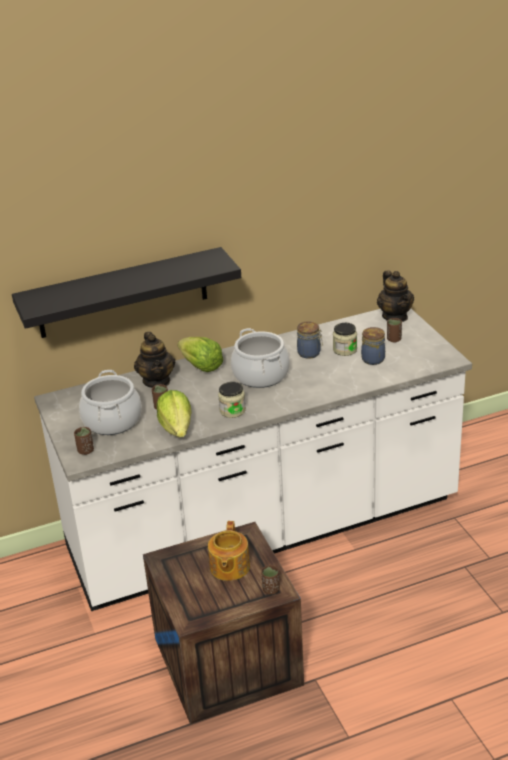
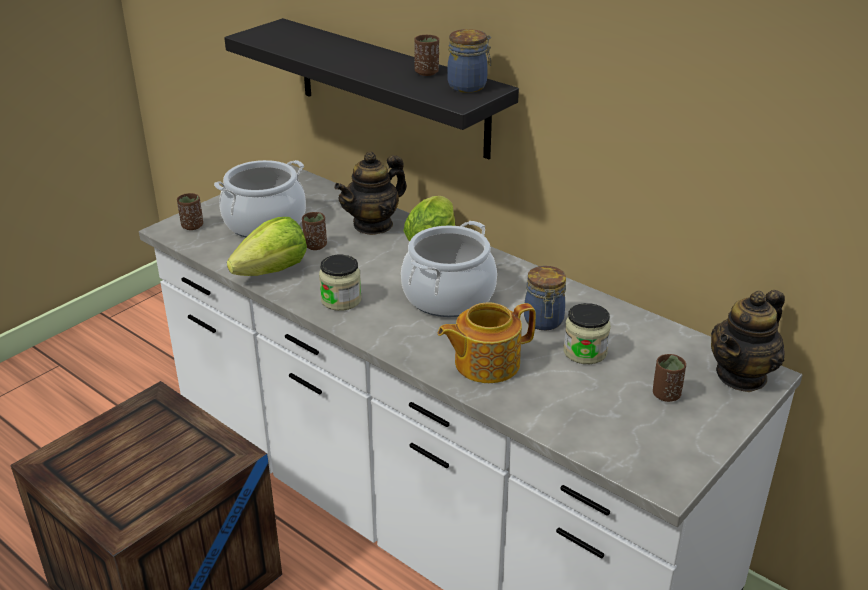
camera: 60 degrees right, 0 degrees up
(229, 567) = (158, 462): teapot -> teapot (485, 363)
(271, 589) = (123, 518): brown cup -> brown cup (426, 72)
(373, 359) = (584, 388): jar -> jar (469, 86)

